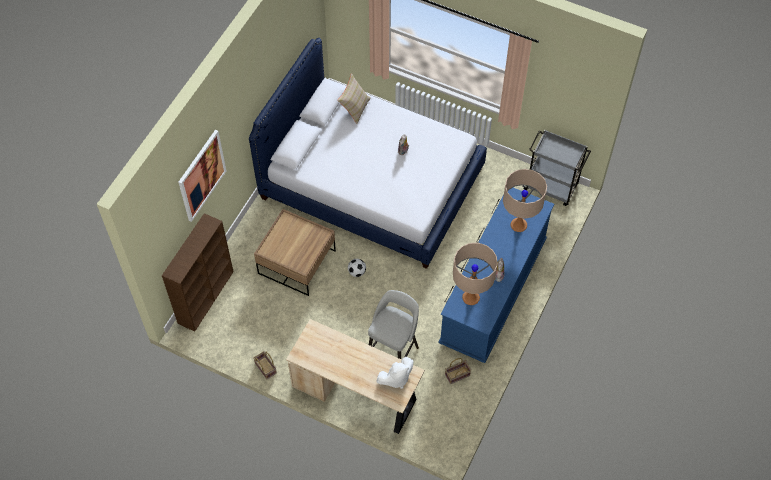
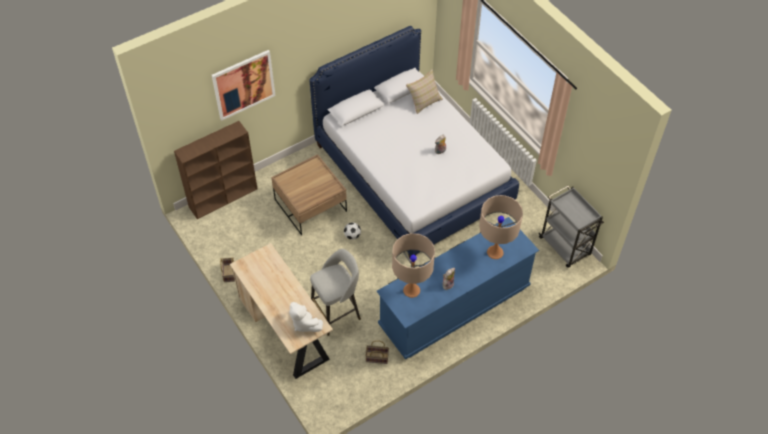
camera: 30 degrees right, 5 degrees down
(396, 378) = (304, 323): white plush toy -> white plush toy turned 45 degrees clockwise

